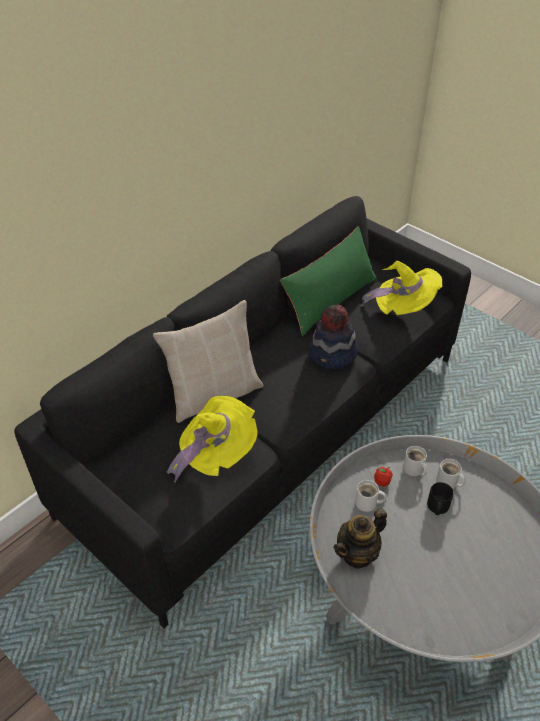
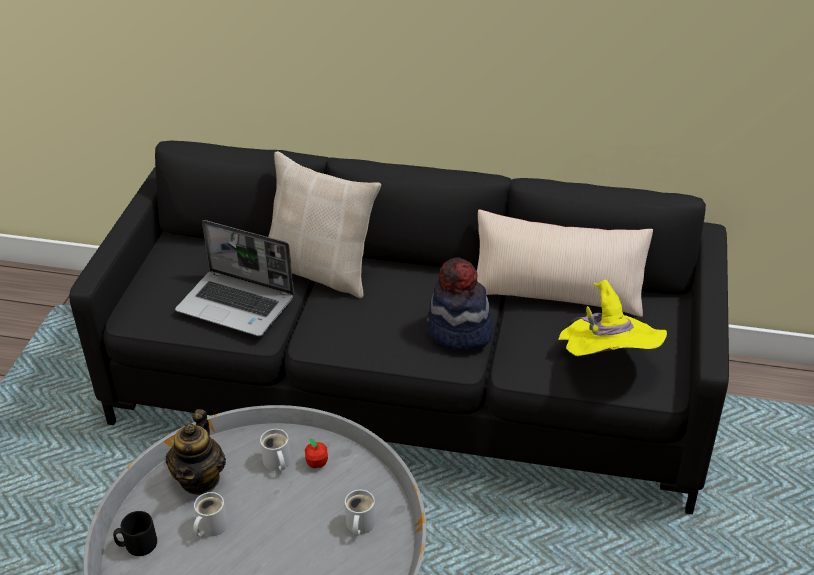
camera: 60 degrees right, 5 degrees down
(216, 454) = (237, 305): yellow hat -> laptop
(329, 300) = (557, 293): green pillow -> beige pillow
(358, 554) = (200, 479): teapot -> teapot turned 105 degrees counterclockwise
(414, 470) = (357, 485): white mug -> white mug (210, 526)
(437, 507) = (311, 527): black mug -> black mug (137, 545)

